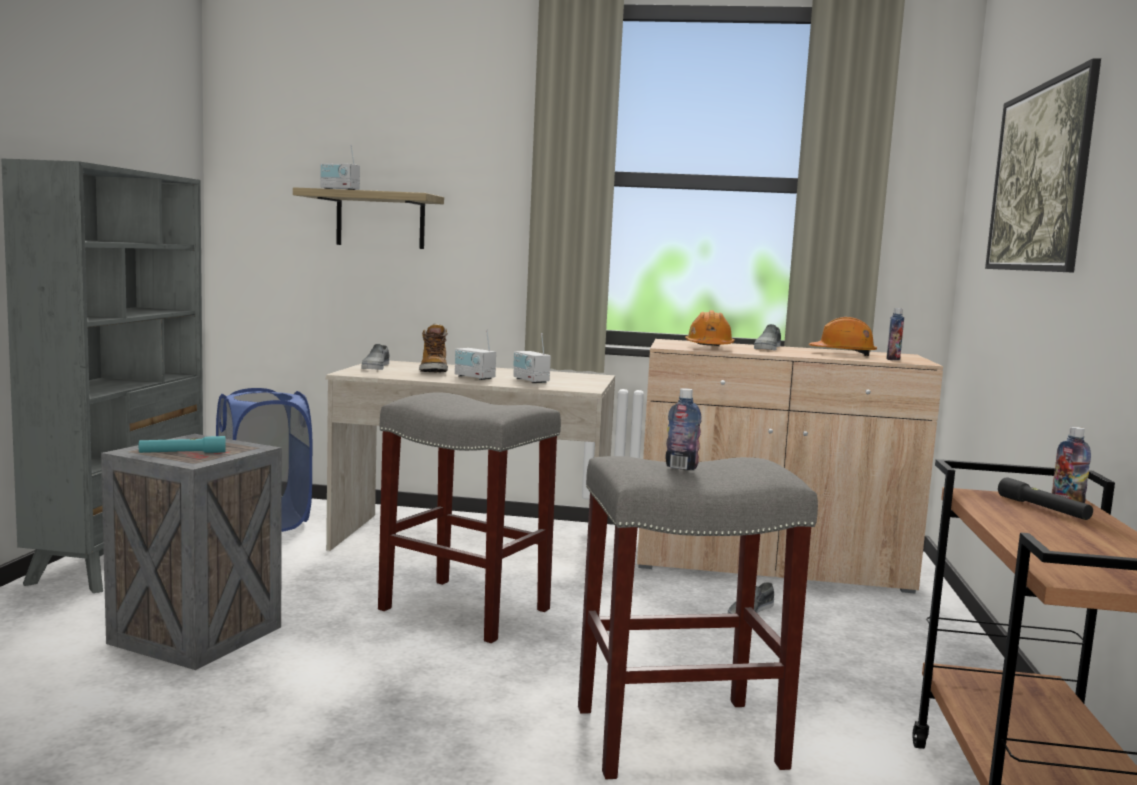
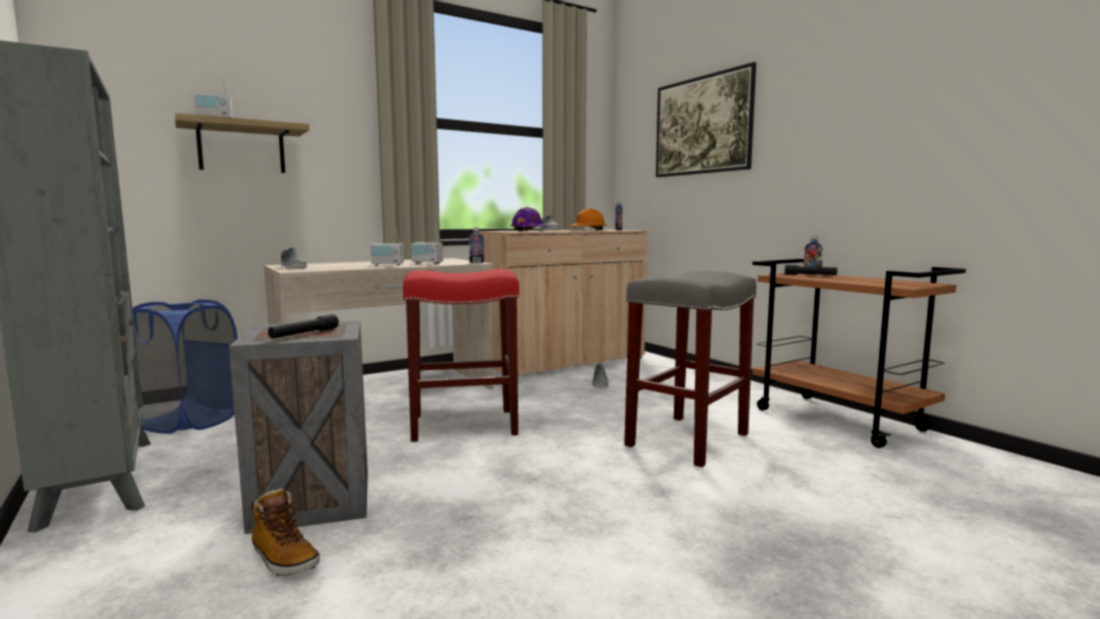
camera: 40 degrees left, 0 degrees up
(182, 453) = (304, 334): turquoise flashlight -> black flashlight
(433, 371) = (343, 265): boot -> boot (284, 559)
(462, 609) = (462, 425): grey stool -> red stool
(681, 467) = (691, 276): bottle -> bottle (476, 262)
(709, 347) = (528, 231): orange hard hat -> purple hard hat

